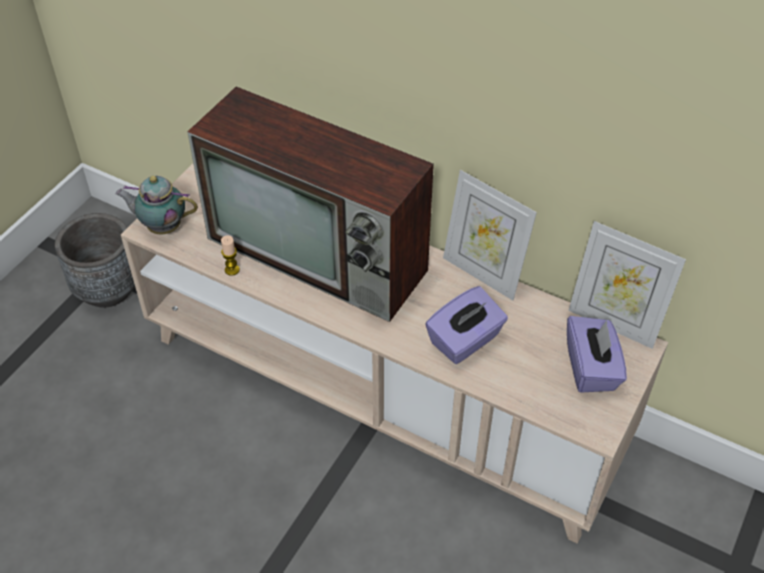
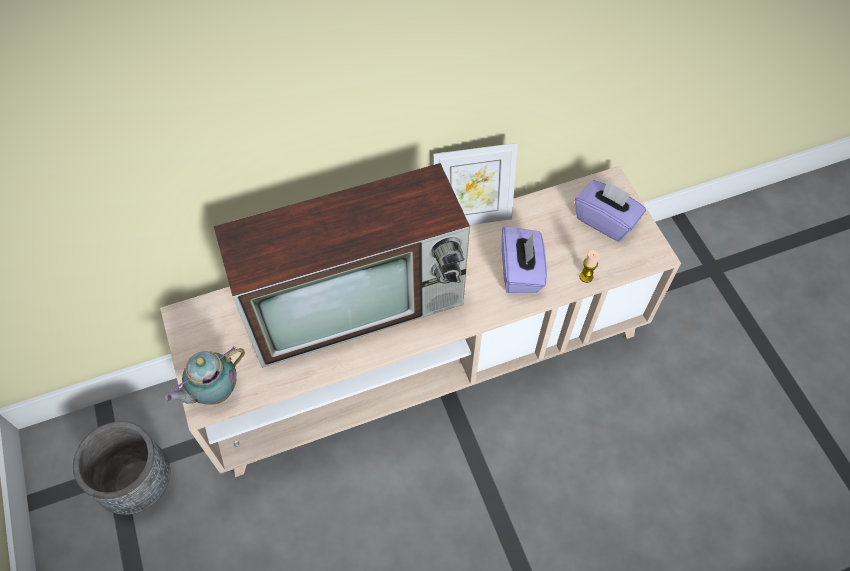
camera: 50 degrees left, 10 degrees up
(232, 270) = (313, 372): candle -> candle (586, 276)
(613, 323) = (580, 180): picture frame -> none

